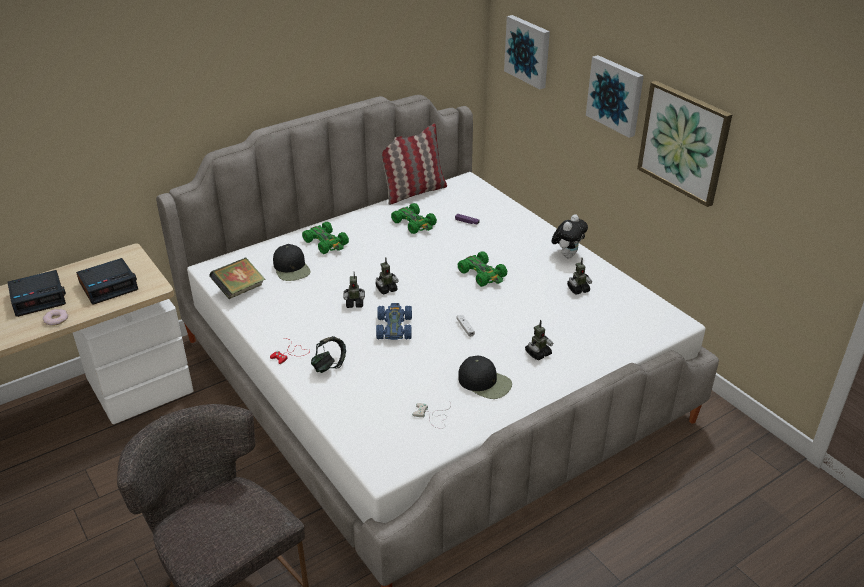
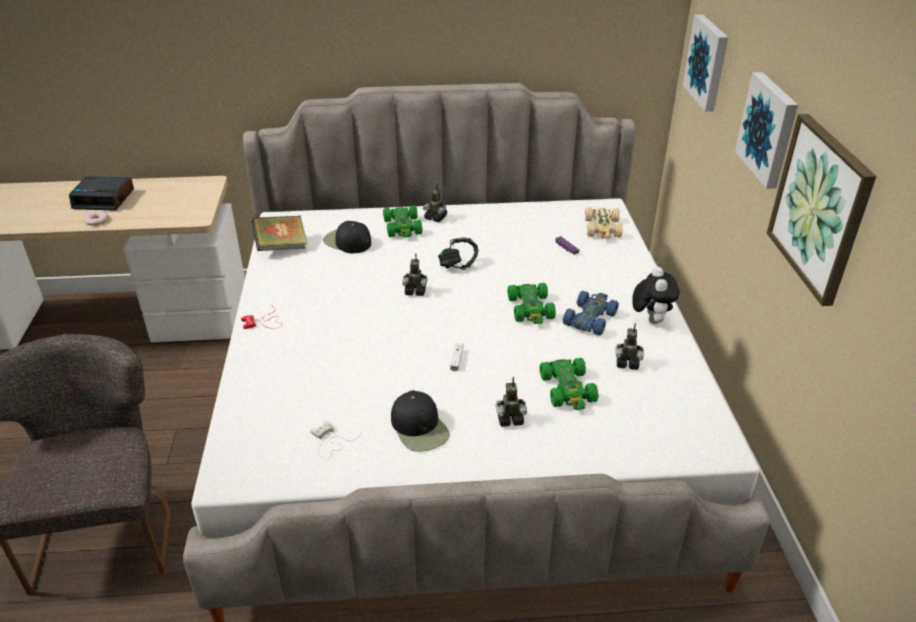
camera: 30 degrees right, 0 degrees up
(109, 286) = (164, 206): alarm clock -> none
(292, 268) = (347, 242): black cap -> black cap turned 120 degrees clockwise
(329, 365) = (285, 347): headphones -> headphones (458, 265)
(354, 303) = (371, 294): toy robot -> toy robot (435, 218)
(394, 327) = (384, 332): blue toy car -> blue toy car (590, 318)
(413, 192) = (538, 203): pillow -> none
(414, 223) = (508, 234): green toy car -> green toy car (568, 389)
(478, 199) = (603, 229): none -> beige toy car
(567, 255) = (650, 319): plush toy -> plush toy turned 60 degrees counterclockwise

